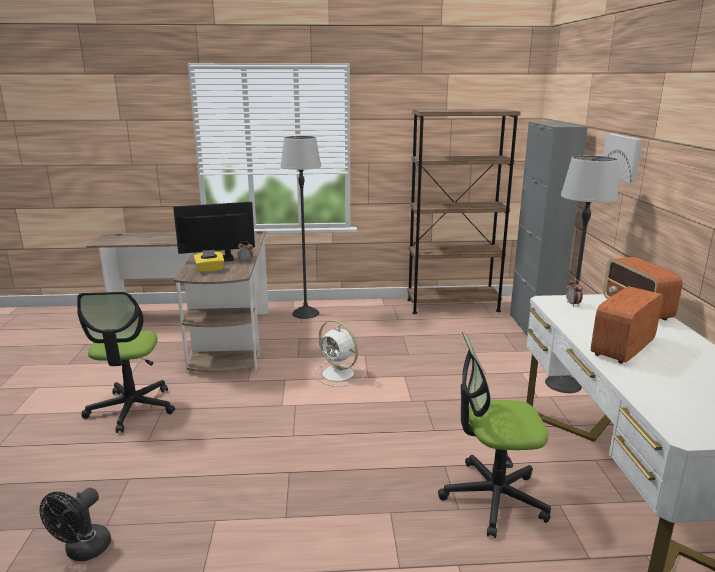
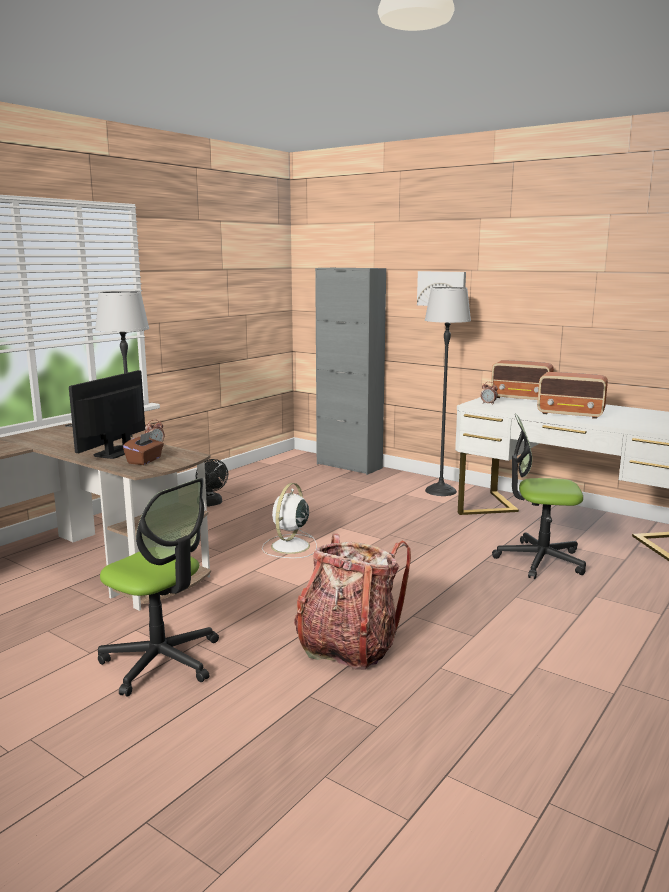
camera: 50 degrees left, 5 degrees down
(83, 551) = (407, 749): black fan -> black fan (211, 504)
(210, 270) = (145, 461): yellow tissue box -> brown tissue box
(210, 464) = (348, 646): none -> backpack
(339, 374) = (289, 547): white fan -> white fan turned 120 degrees clockwise
(453, 305) = (259, 471): brown bookcase -> none
(493, 497) = (539, 560): office chair -> office chair turned 60 degrees clockwise
(622, 348) = (571, 414): radio -> radio turned 60 degrees counterclockwise

